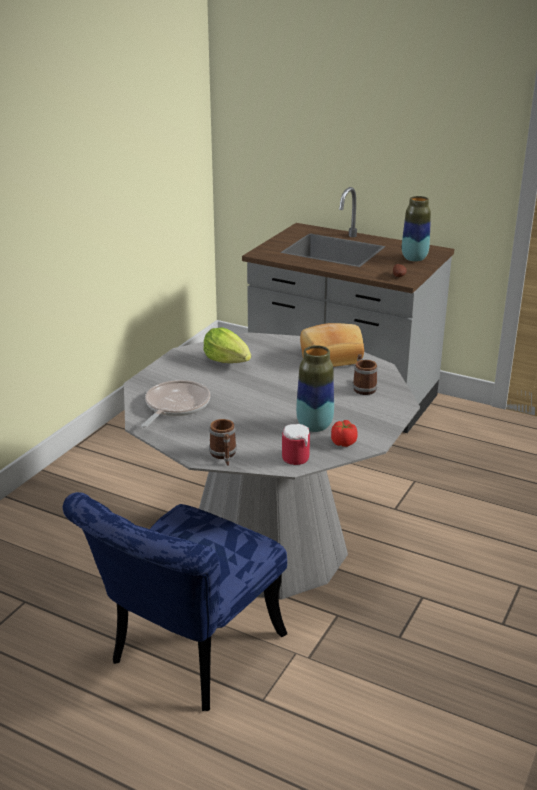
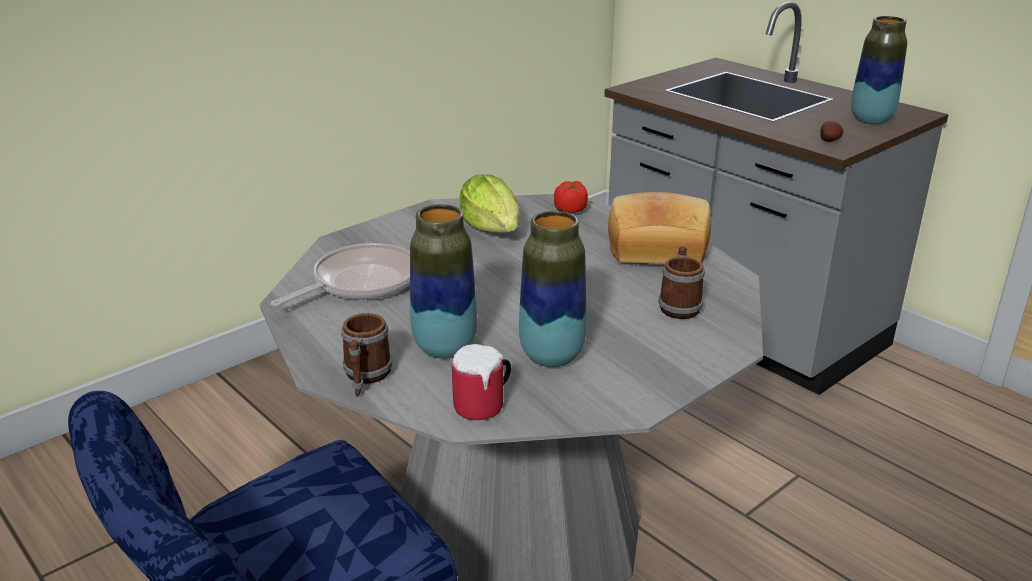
camera: 20 degrees right, 0 degrees up
(254, 433) = (445, 348): none -> vase
(343, 442) = (582, 395): tomato -> tomato (570, 210)

